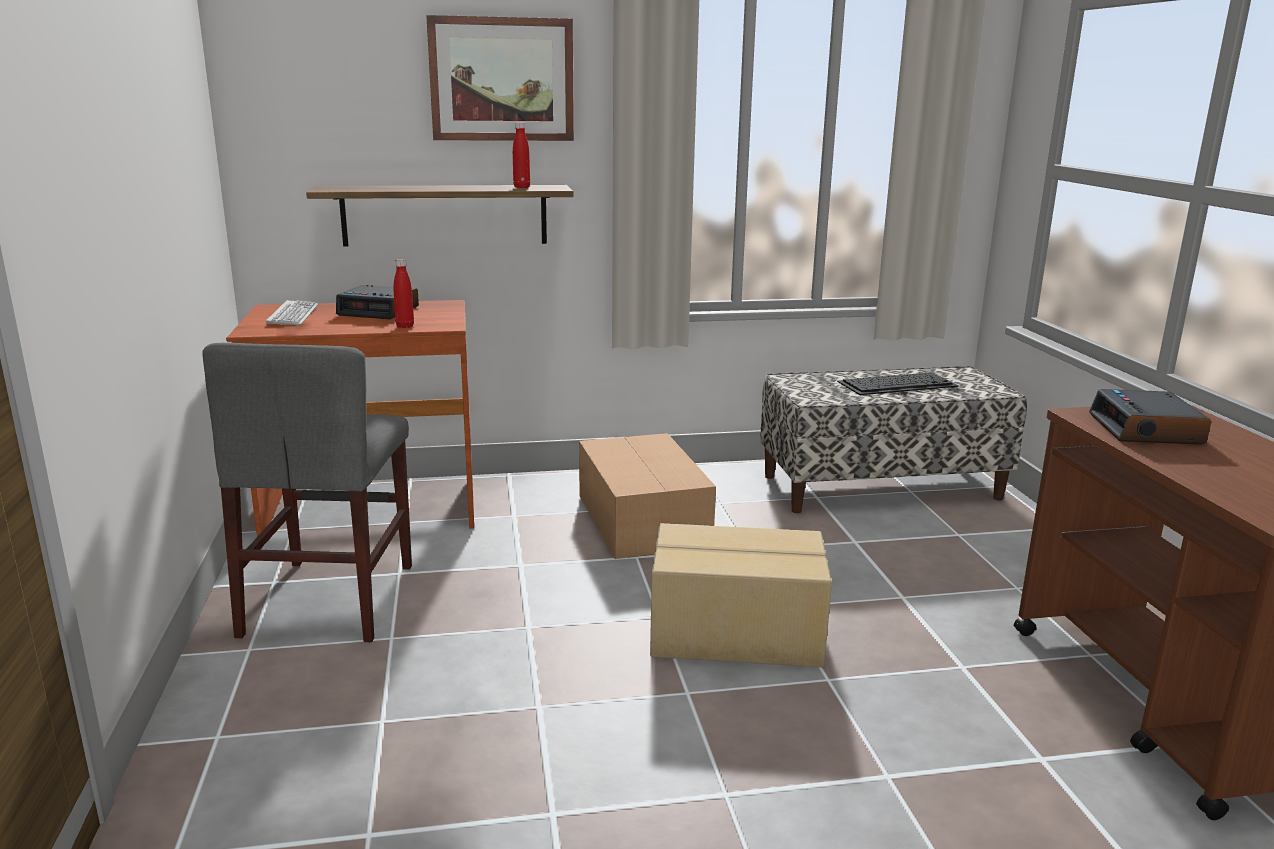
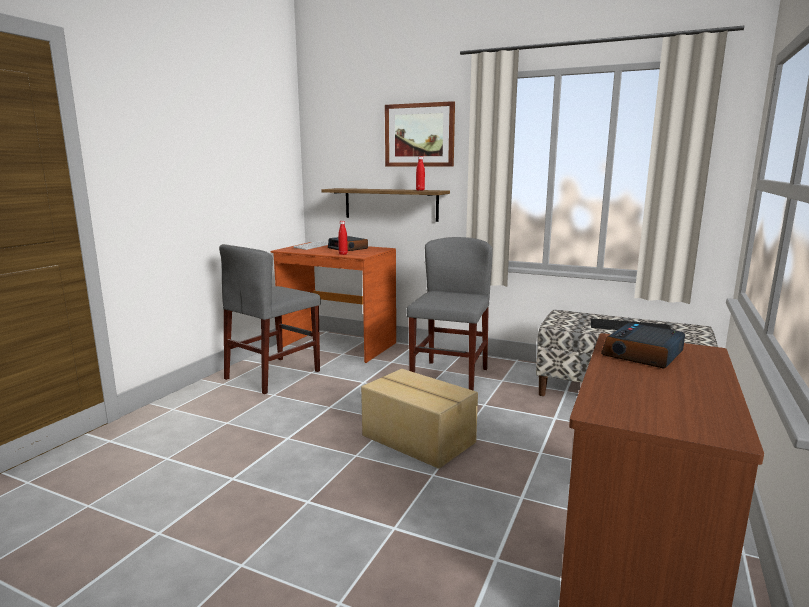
camera: 35 degrees right, 5 degrees down
(643, 519) = (449, 378): cardboard box -> grey chair

